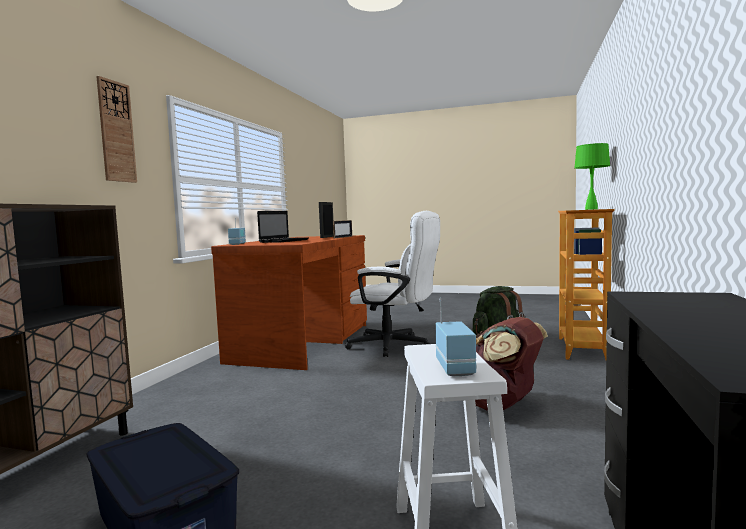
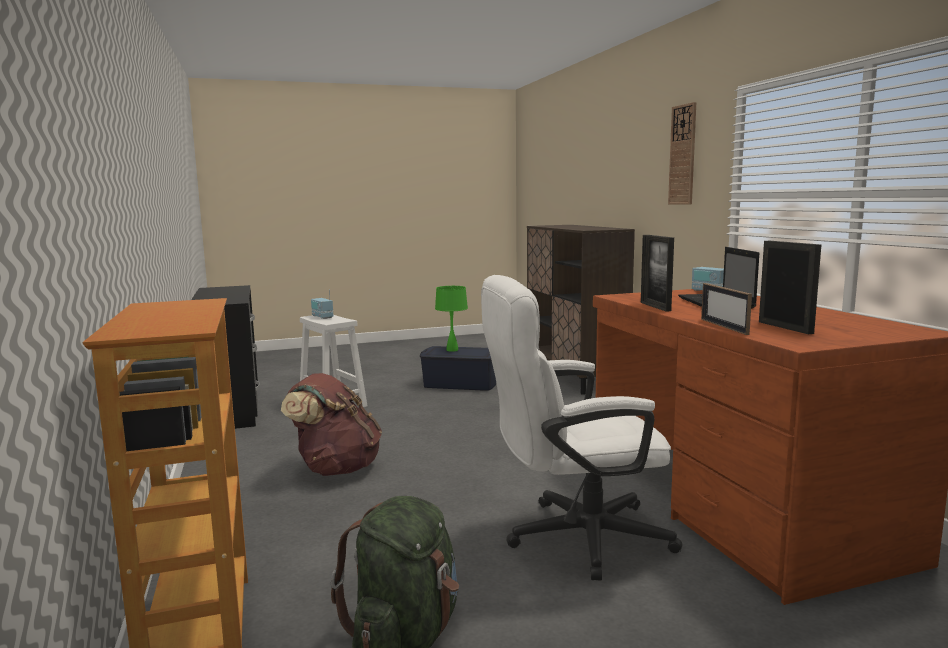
camera: 145 degrees right, 5 degrees up
(317, 240) = (655, 306): none -> picture frame
(591, 209) = (128, 327): green table lamp -> green table lamp (452, 350)

